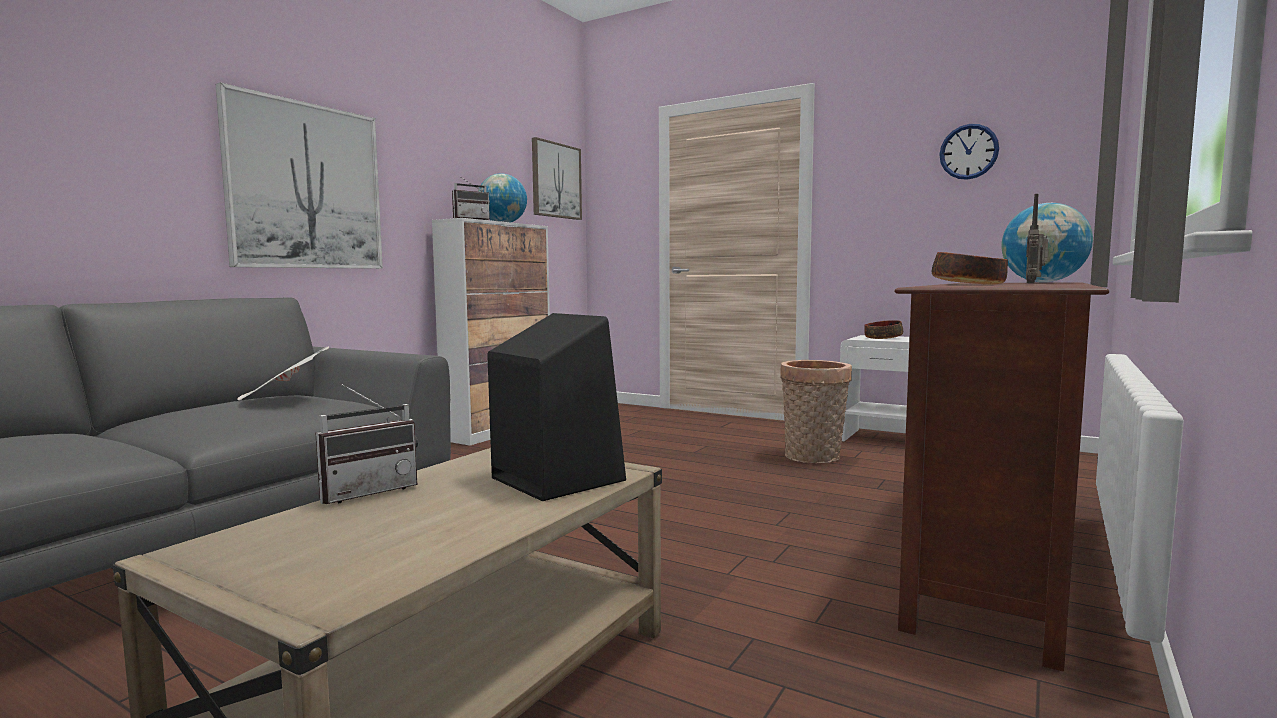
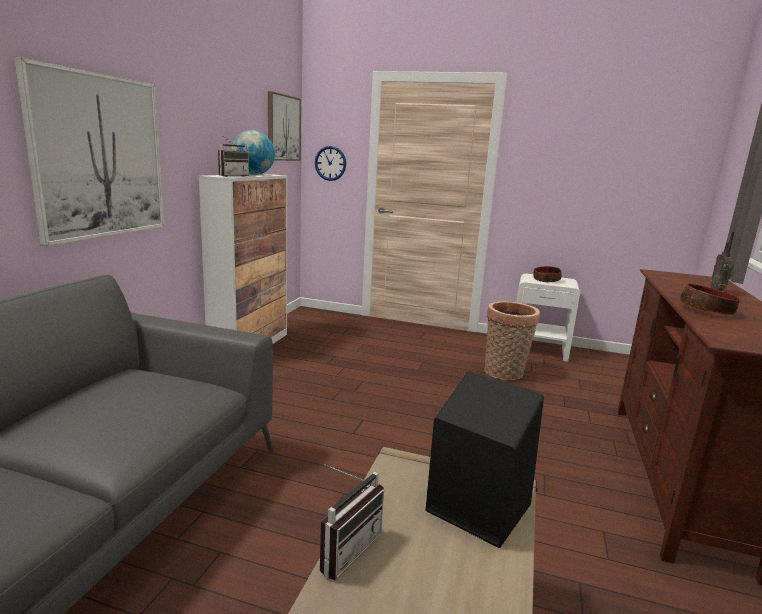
camera: 15 degrees left, 10 degrees up
(282, 398) = (142, 392): newspaper -> none
(968, 152) = (618, 146): wall clock -> wall clock (330, 163)
(1043, 282) = (704, 278): globe -> none

